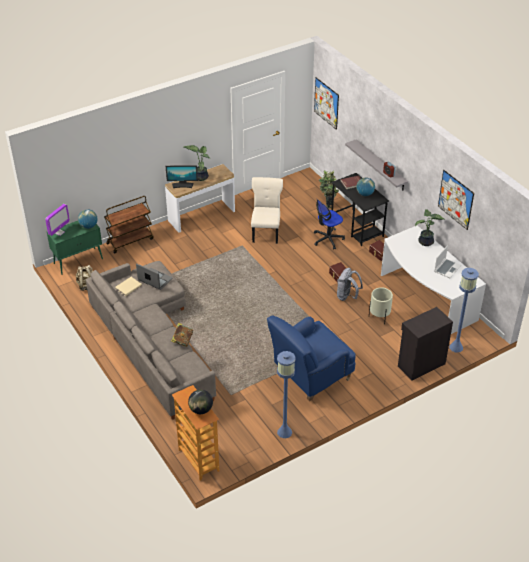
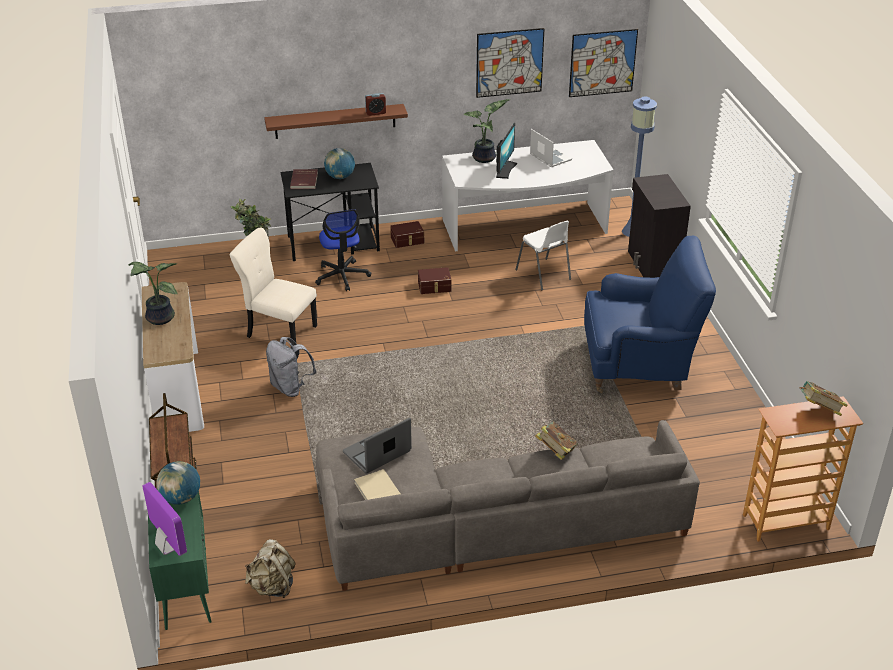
camera: 70 degrees left, 5 degrees down
(182, 185) = (165, 343): monitor -> monitor (505, 170)
(201, 410) = (819, 410): globe -> book
(284, 432) = (747, 417): blue floor lamp -> none
(310, 376) = (639, 365): blue armchair -> blue armchair turned 75 degrees counterclockwise
(326, 103) = (168, 105): picture -> picture (602, 63)
(347, 296) = (484, 290): grey backpack -> grey backpack (290, 387)
(379, 317) = (543, 275): beige planter -> white chair
(381, 165) = (335, 121): grey shelf -> brown shelf

